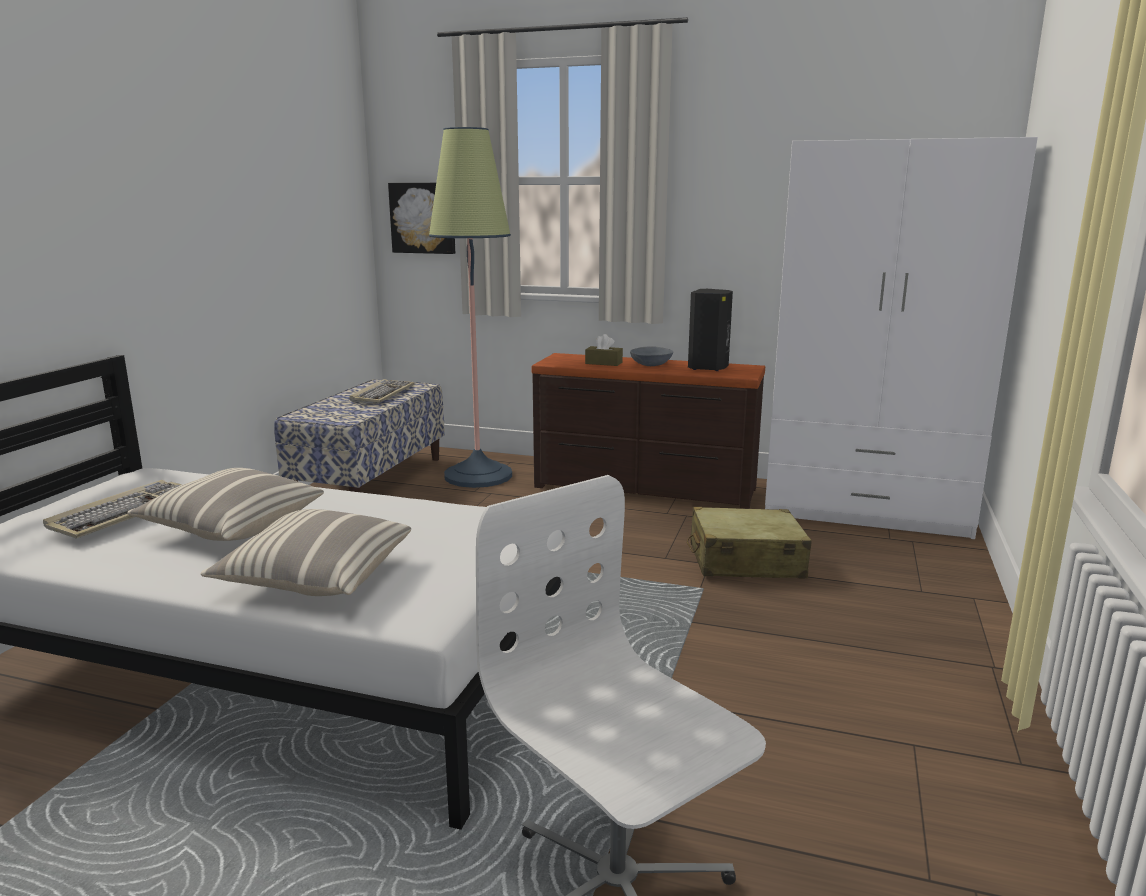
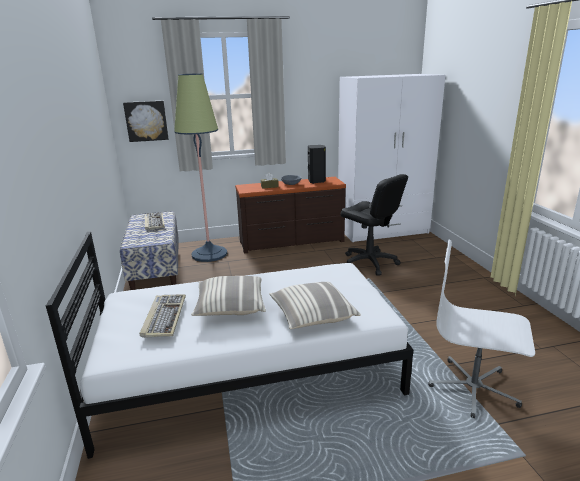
camera: 30 degrees left, 5 degrees up
(745, 561) = (369, 263): beige suitcase -> black office chair

